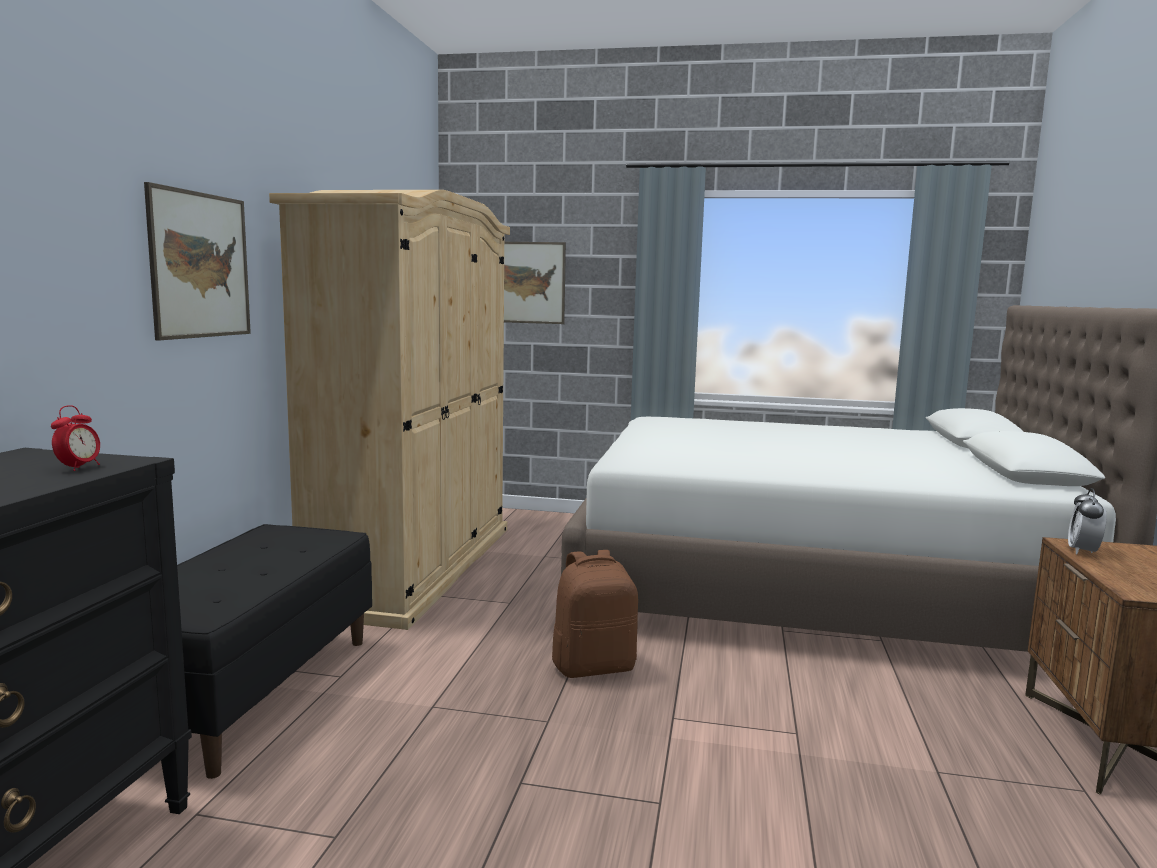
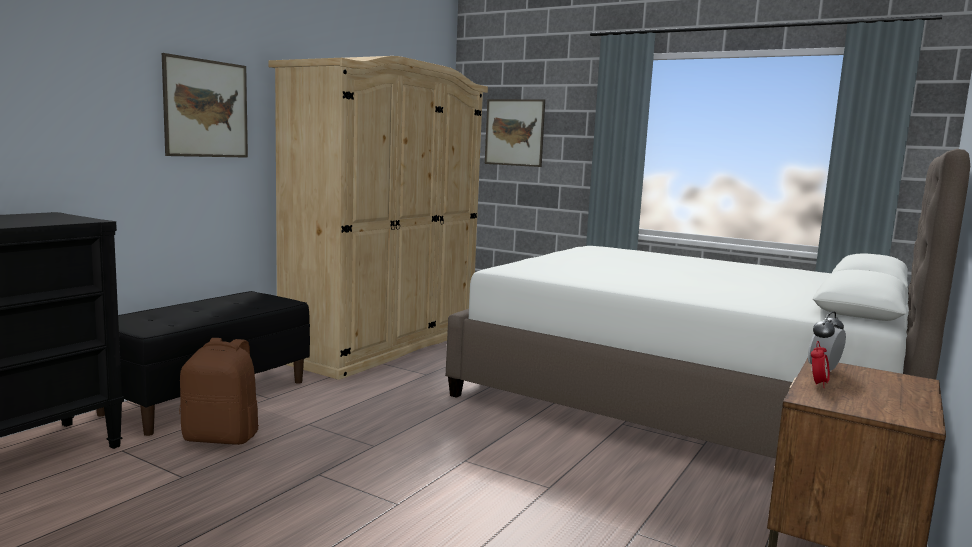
camera: 20 degrees right, 0 degrees up
(79, 468) = (56, 220): alarm clock -> alarm clock (817, 384)
(594, 667) = (443, 421): brown backpack -> brown backpack (222, 437)

